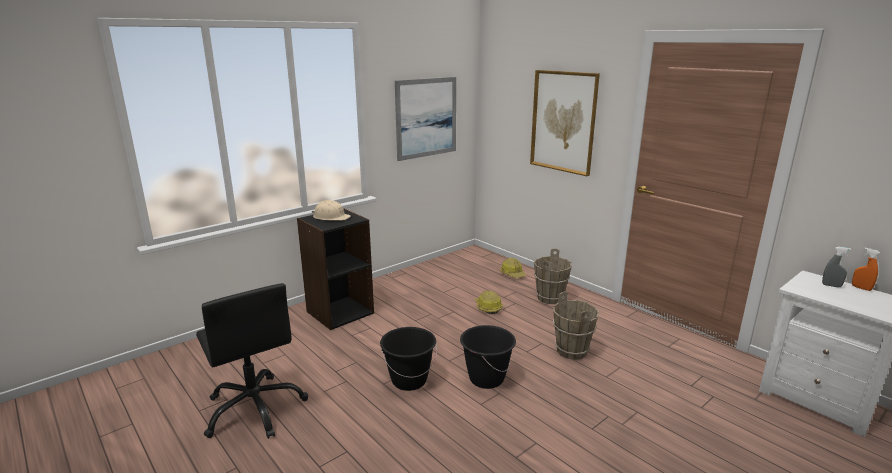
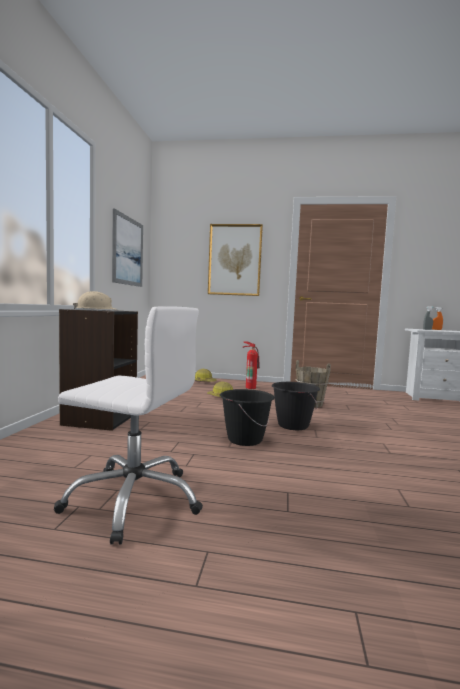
camera: 40 degrees left, 15 degrees down
(255, 408) = (134, 500): black office chair -> white office chair
(550, 298) = (250, 387): brown bucket -> fire extinguisher

